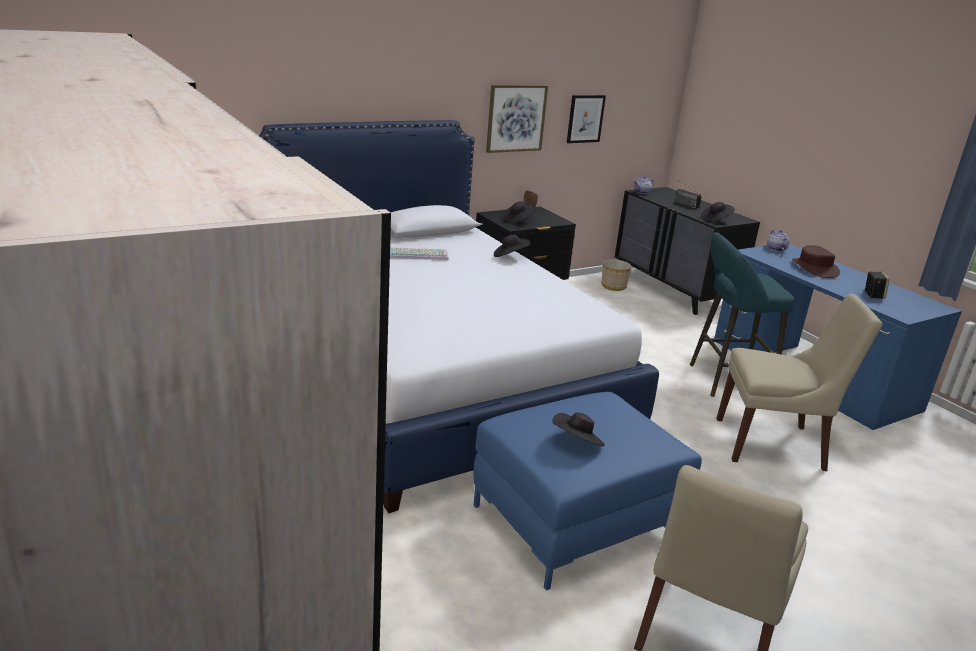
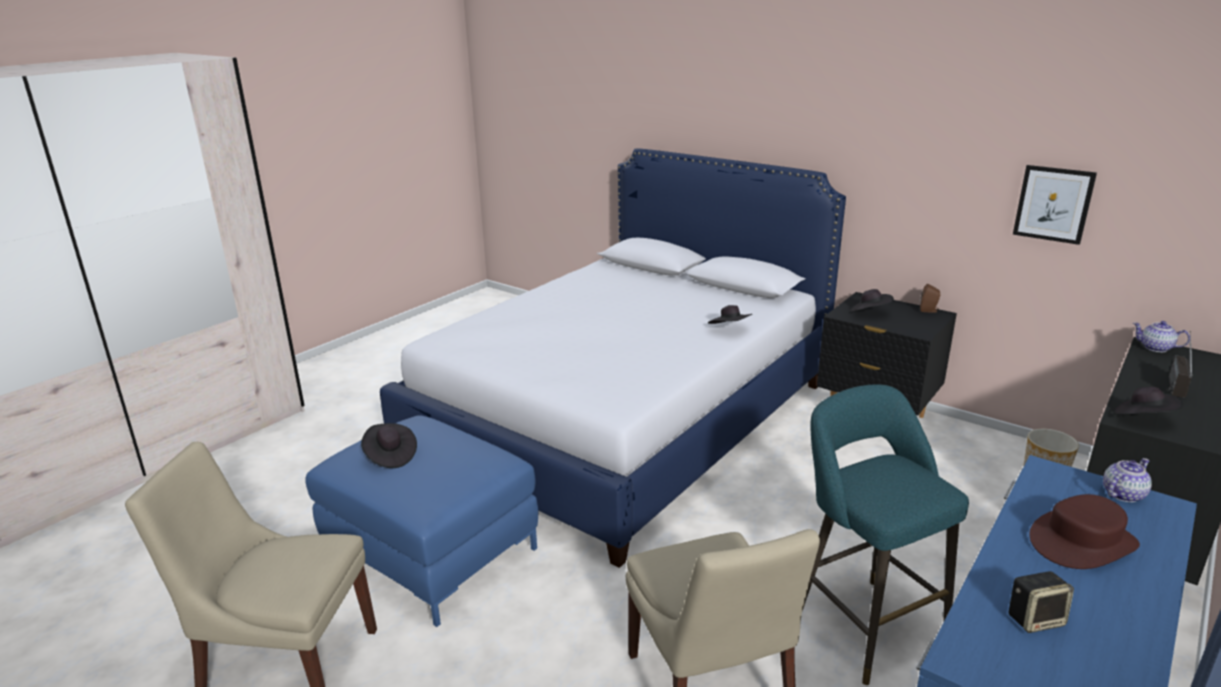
camera: 70 degrees right, 0 degrees up
(417, 254) = (665, 296): keyboard -> none
(516, 118) = (924, 184): picture -> none

